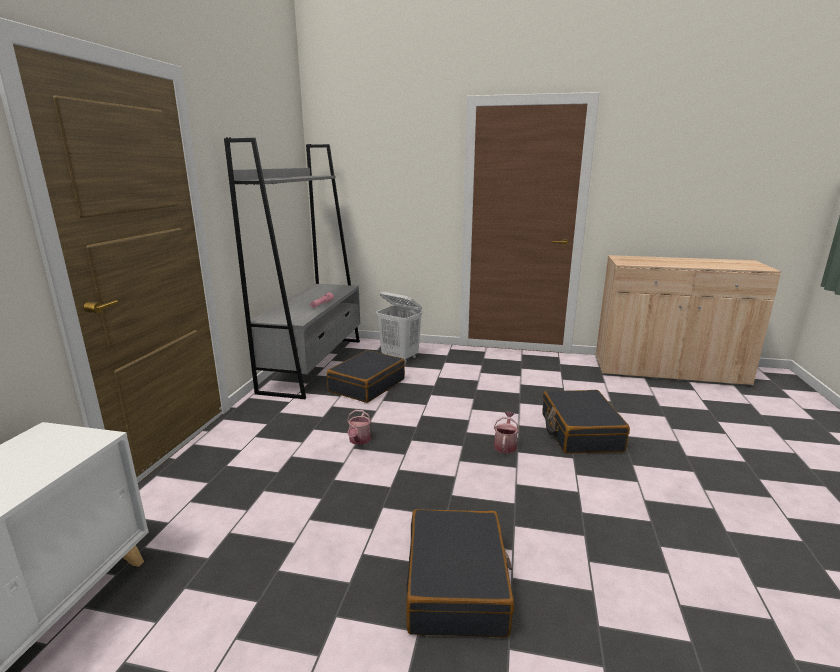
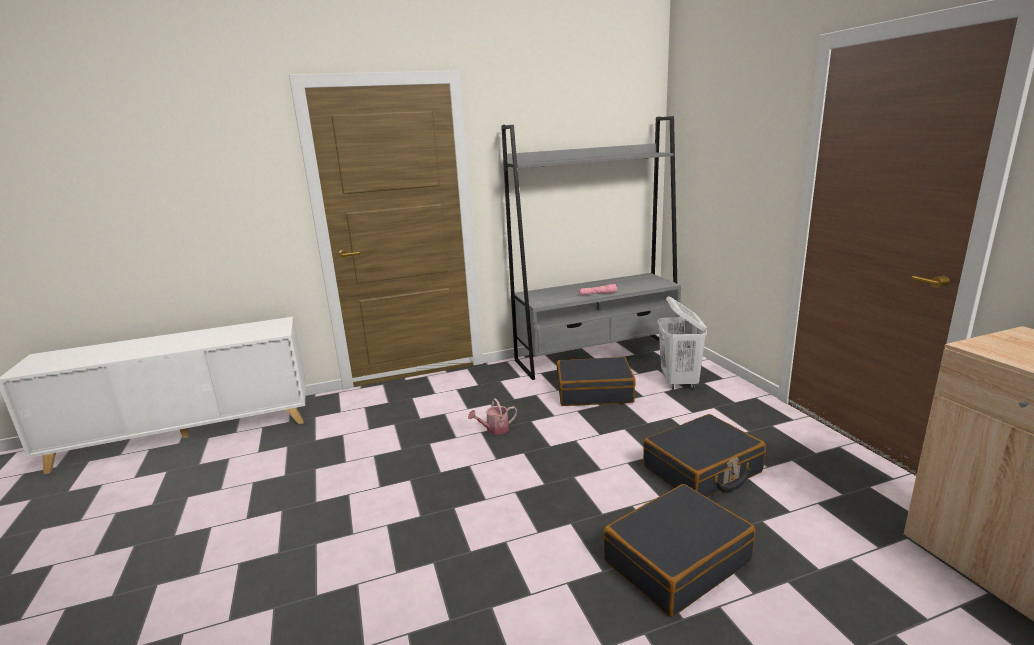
camera: 60 degrees right, 0 degrees up
(457, 585) = (334, 554): black suitcase -> black suitcase (702, 470)
(505, 445) = (576, 510): watering can -> none

